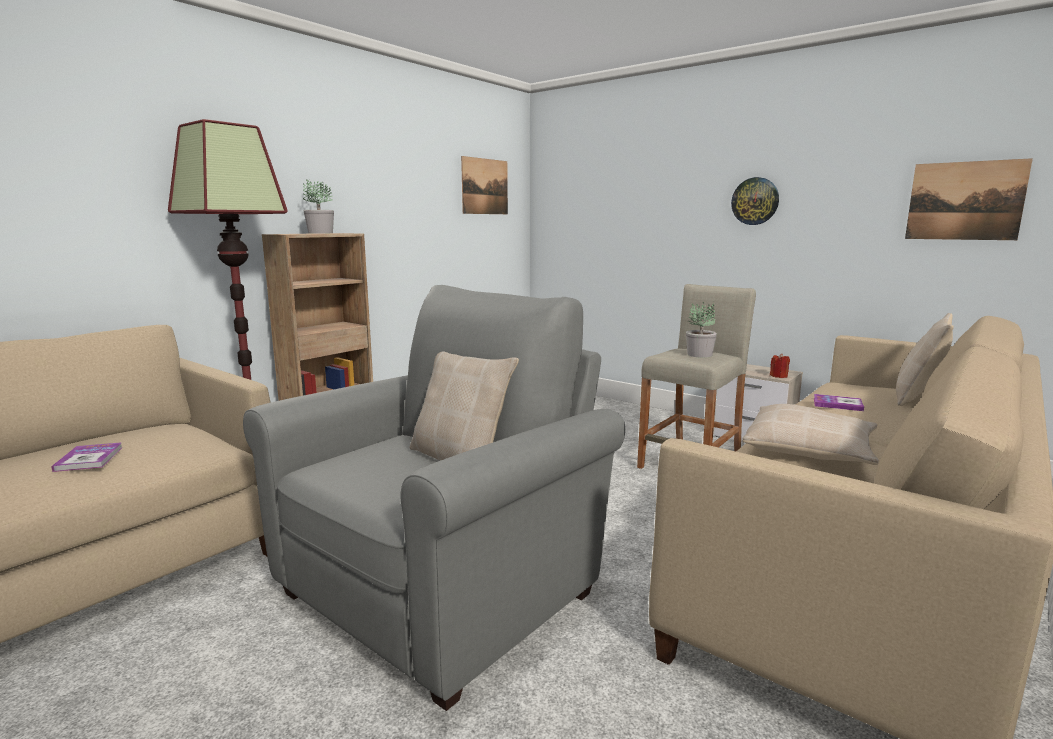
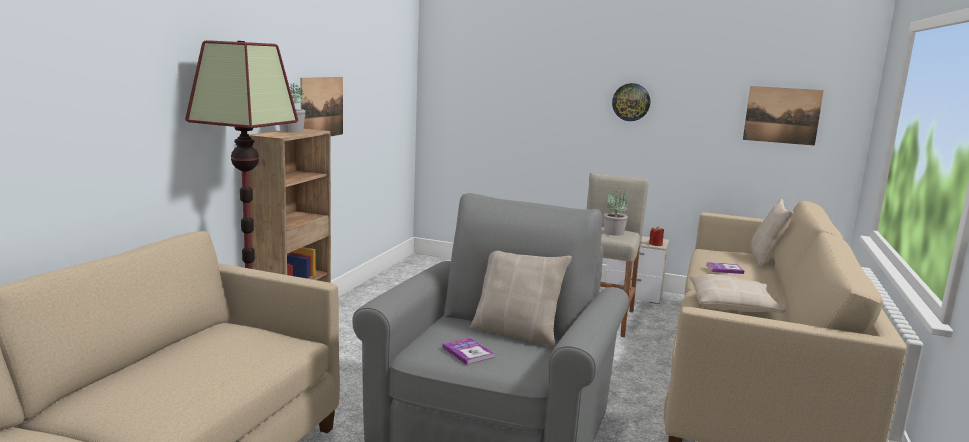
camera: 20 degrees left, 0 degrees up
(89, 459) = (220, 361): book -> book (468, 352)
(485, 186) = (389, 72): picture -> picture (322, 107)

